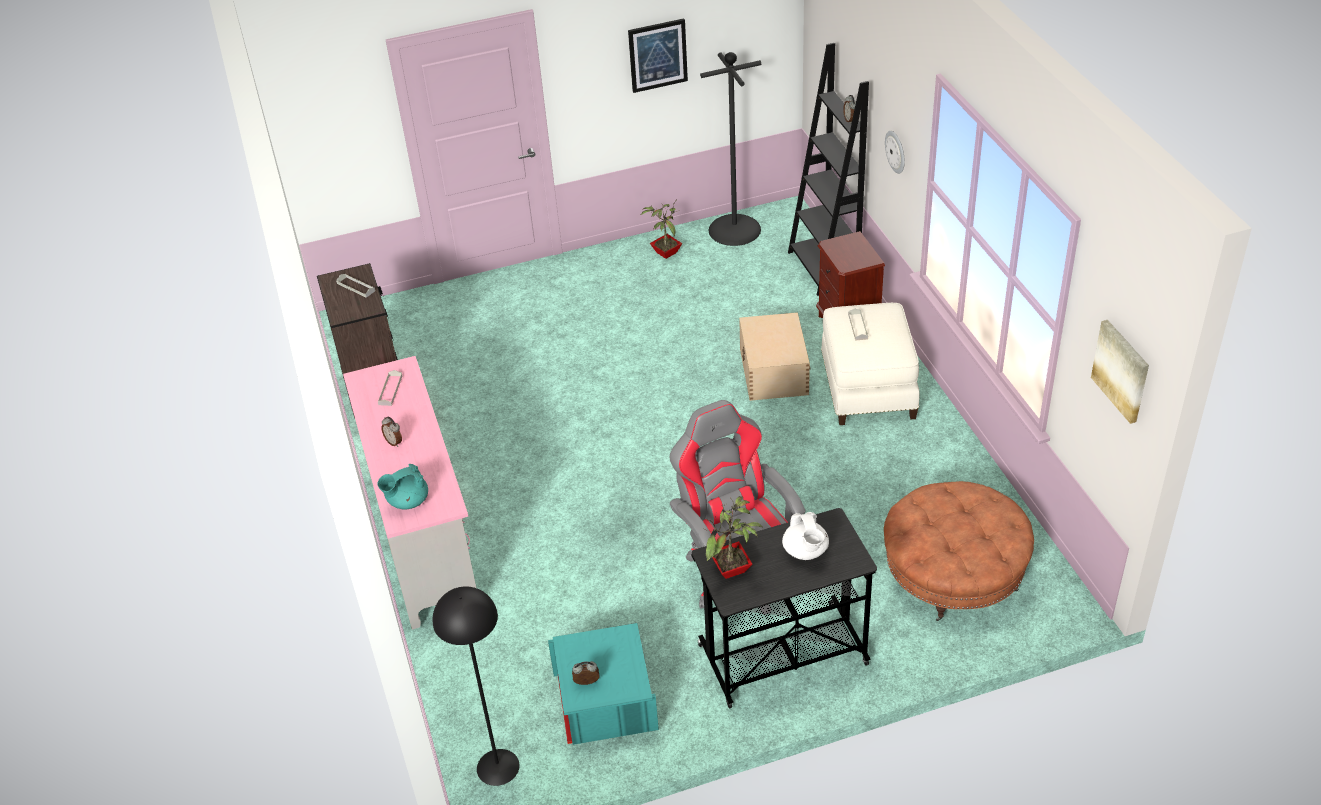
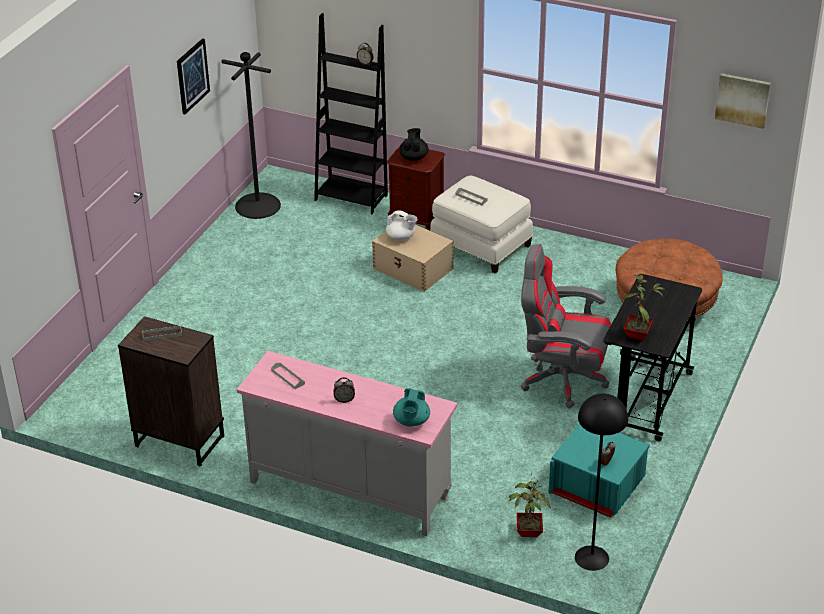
camera: 50 degrees left, 5 degrees down
(665, 252) = (233, 243): potted plant -> potted plant (527, 532)
(805, 551) = (657, 303): white teapot -> white teapot (401, 237)
(848, 251) = (414, 157): none -> black teapot
(896, 151) = (426, 66): wall clock -> none

